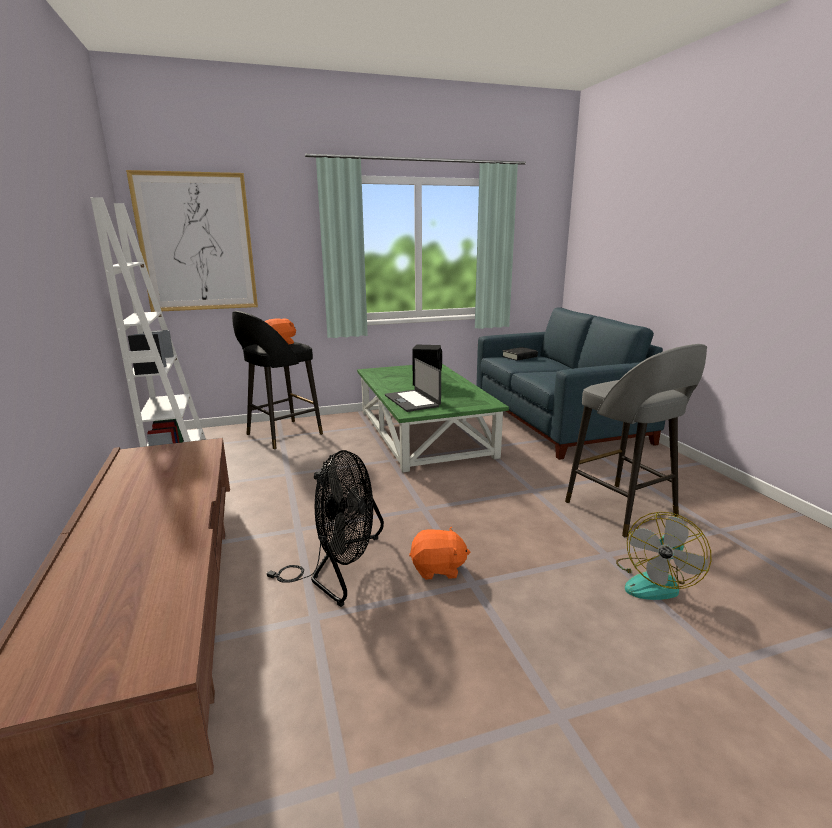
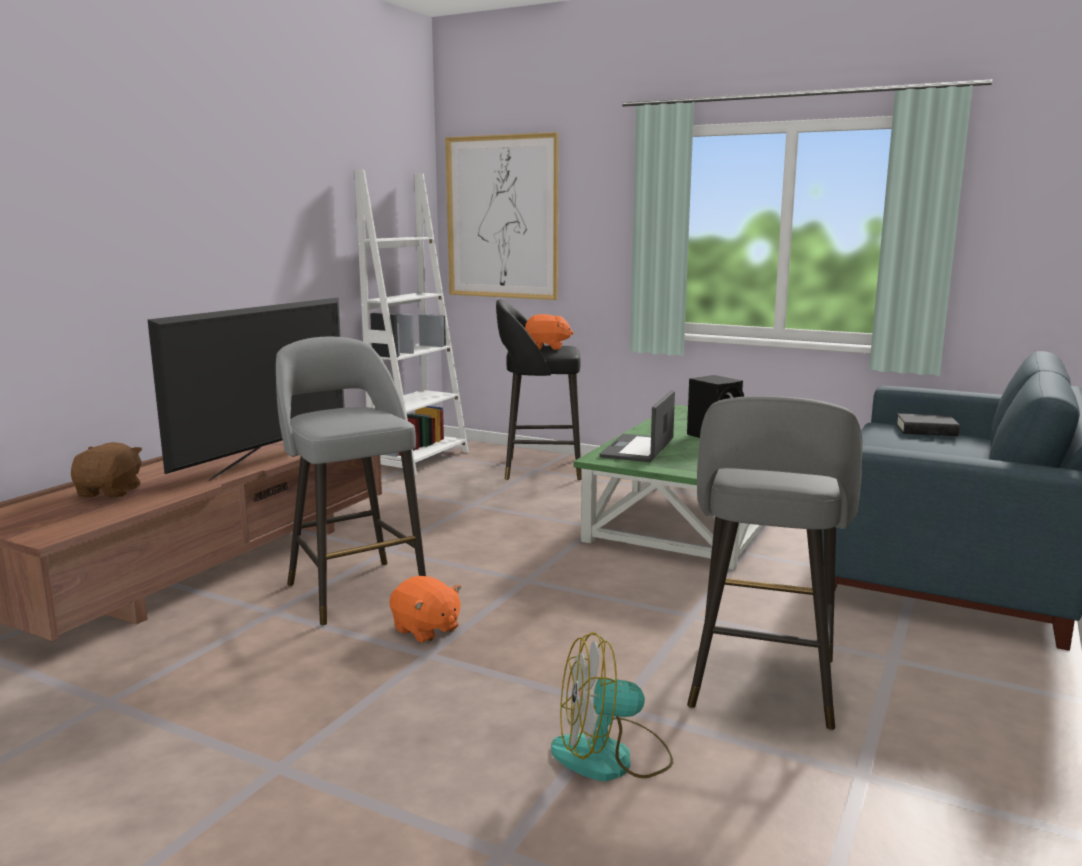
camera: 45 degrees right, 5 degrees down
(104, 586) = (110, 492): none -> brown plush toy
(194, 494) = (265, 462): none -> television
(337, 568) = (355, 590): black fan -> grey stool

